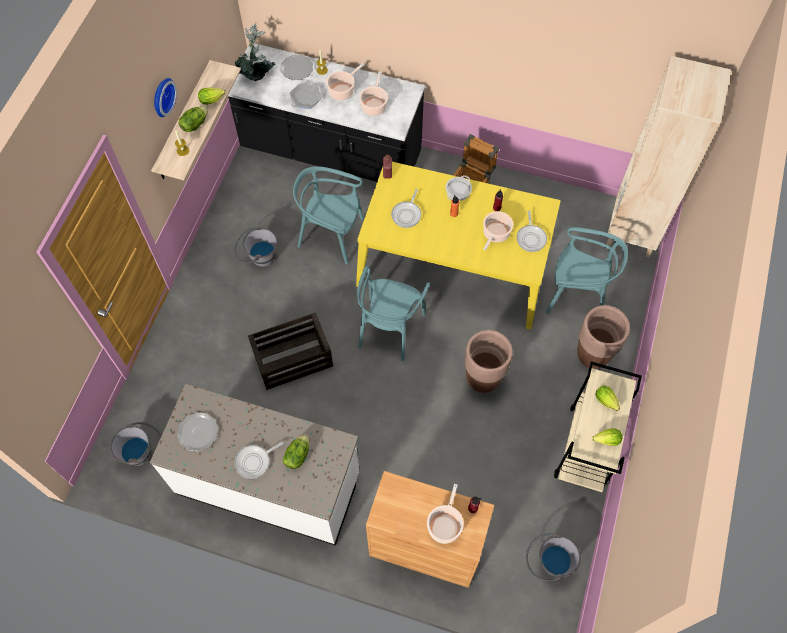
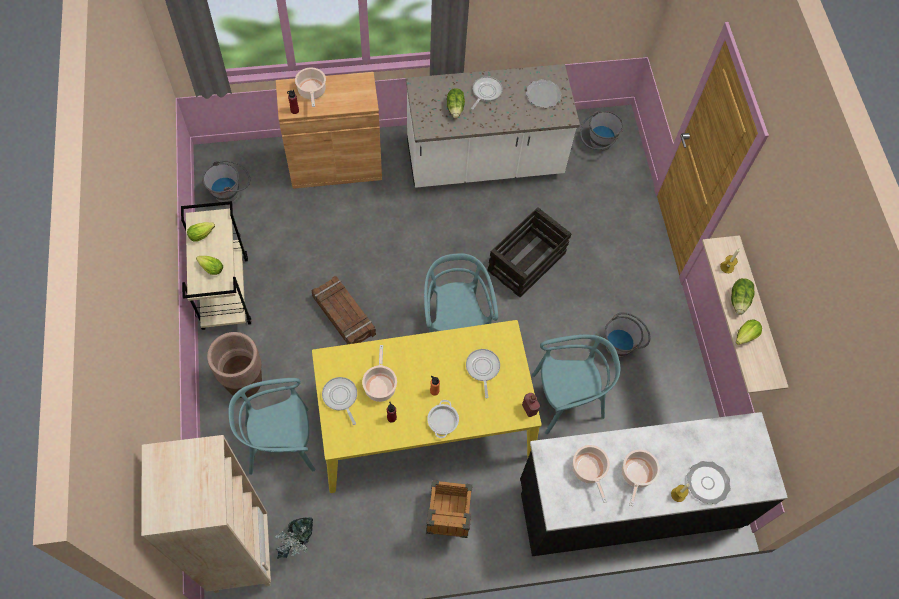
camera: 150 degrees right, 0 degrees up
(161, 96) = (776, 260): wall clock -> none
(256, 75) = (745, 452): potted plant -> potted plant (297, 544)
(305, 98) = (669, 445): frying pan -> none
(482, 379) = (344, 315): brown planter -> crate

